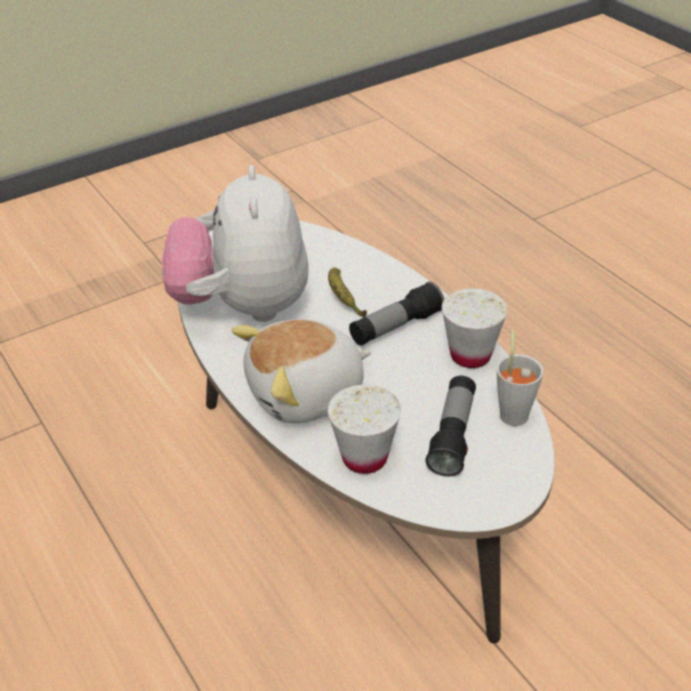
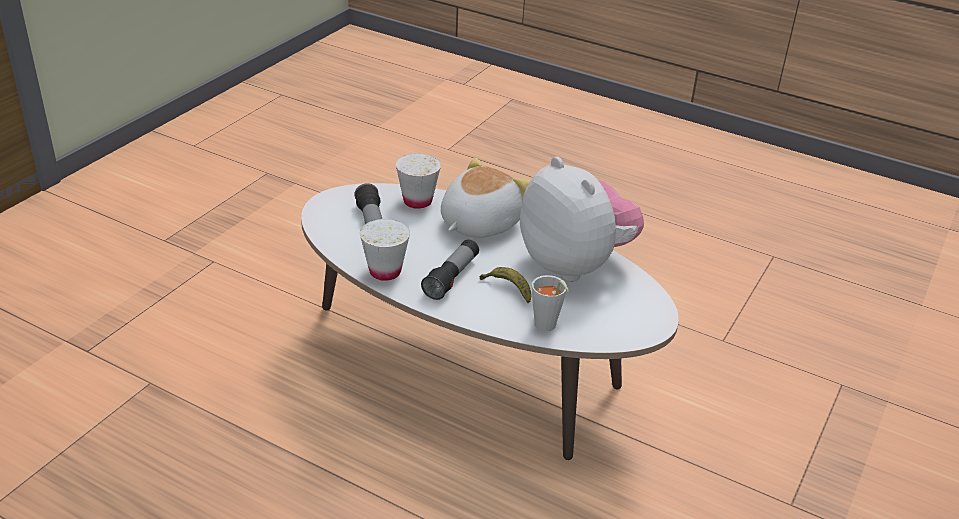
camera: 150 degrees right, 5 degrees down
(513, 411) = (338, 245): grey cup -> grey cup (547, 327)

